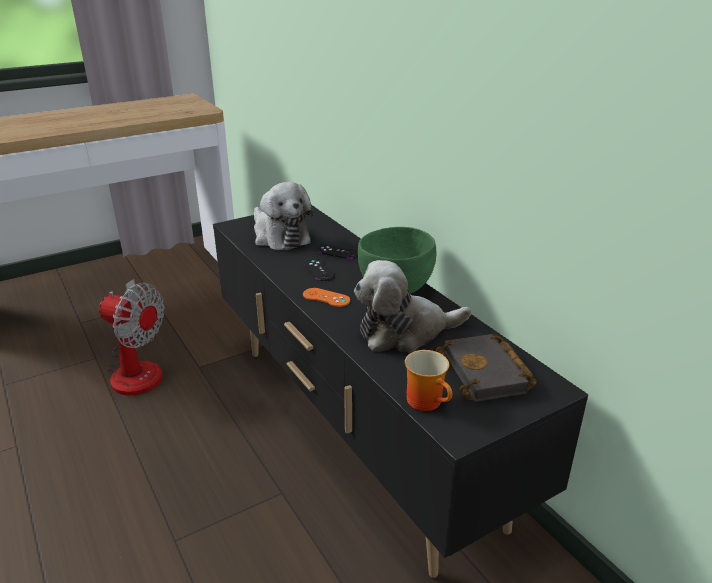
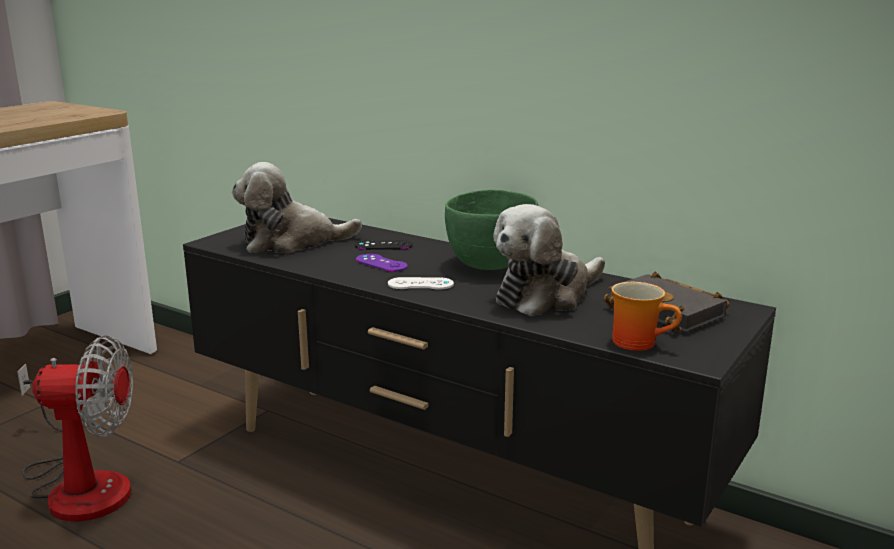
camera: 25 degrees left, 10 degrees down
(279, 236) = (291, 242): plush toy -> plush toy turned 135 degrees clockwise
(319, 270) = (381, 263): black game controller -> purple game controller
(326, 297) = (420, 284): orange game controller -> white game controller

